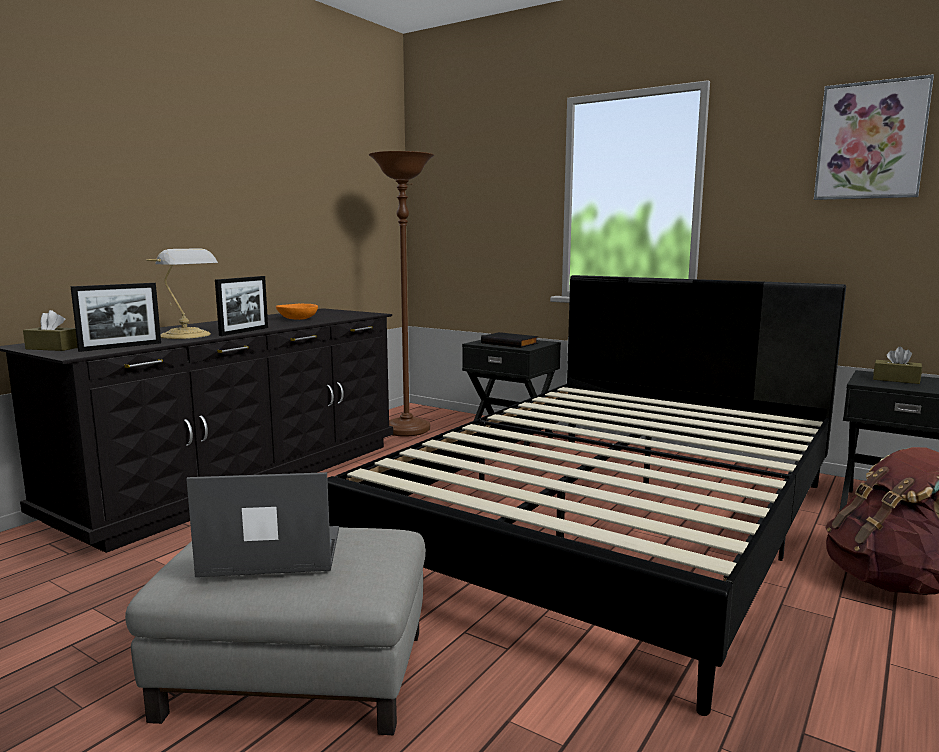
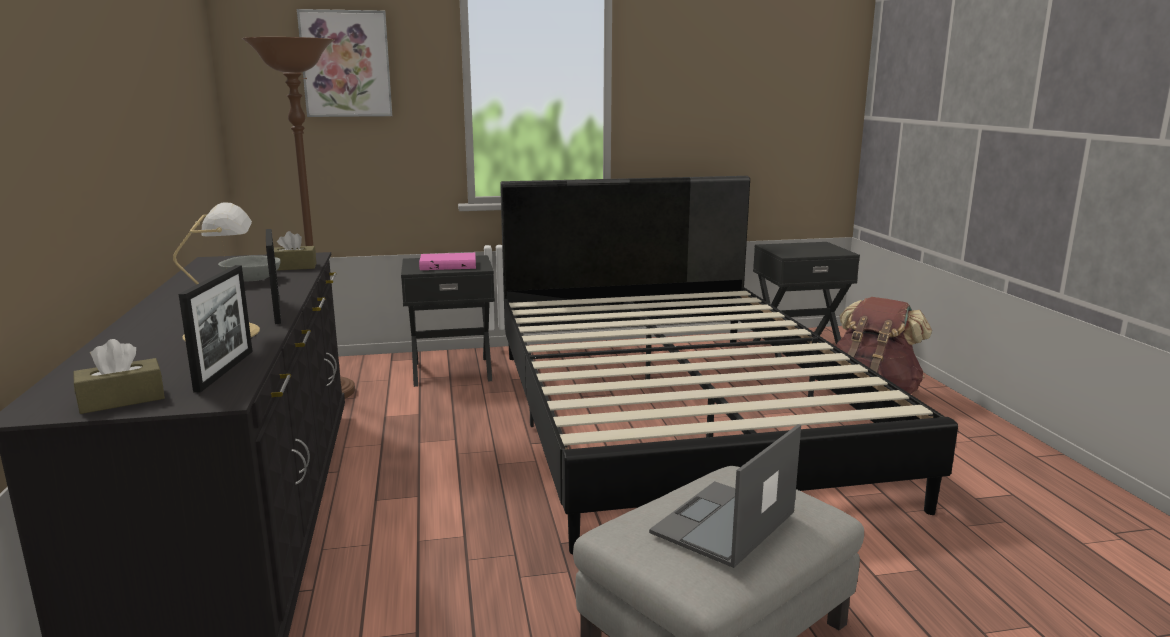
camera: 45 degrees left, 5 degrees up
(297, 319) = (251, 279): orange bowl -> grey bowl
(510, 343) = (448, 265): black book -> pink book
(871, 141) = (743, 54): picture -> picture (346, 64)
(896, 380) = (795, 248): brown tissue box -> brown tissue box (293, 267)

